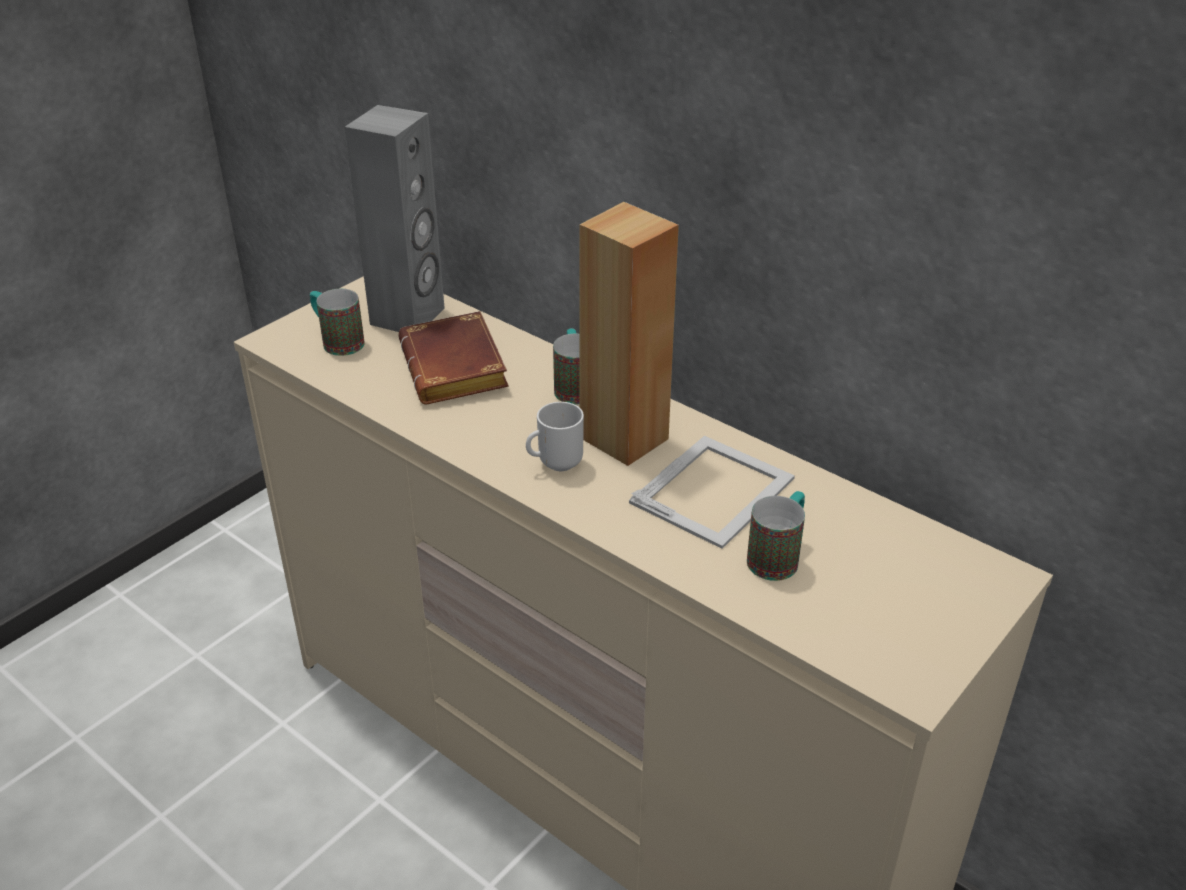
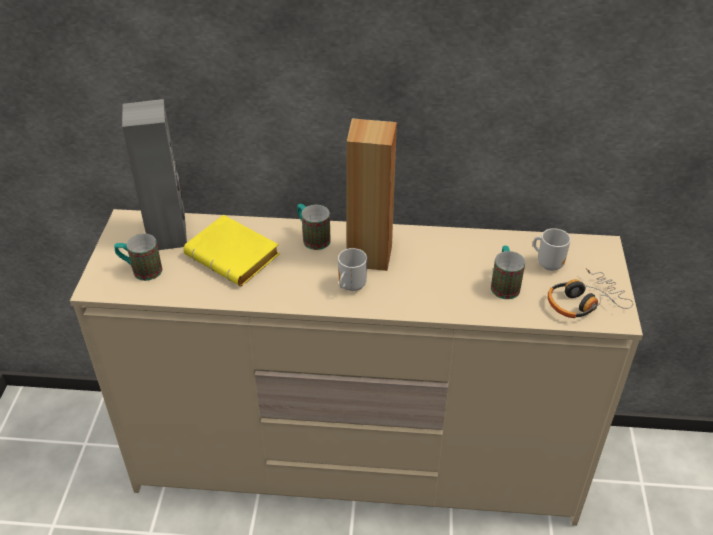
camera: 35 degrees left, 5 degrees up
(458, 370) = (236, 256): brown book -> yellow book
(714, 490) = (442, 263): picture frame -> none
(880, 637) = (584, 302): none -> headphones
(881, 560) = (548, 264): none -> mug

